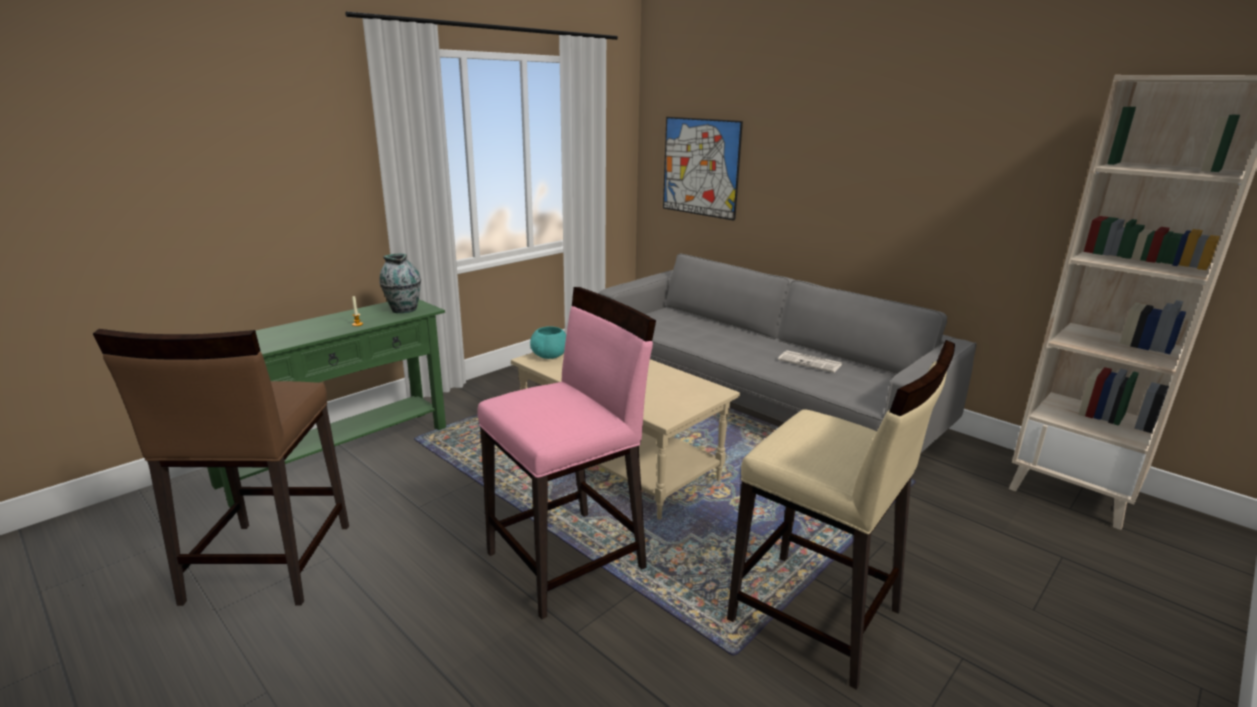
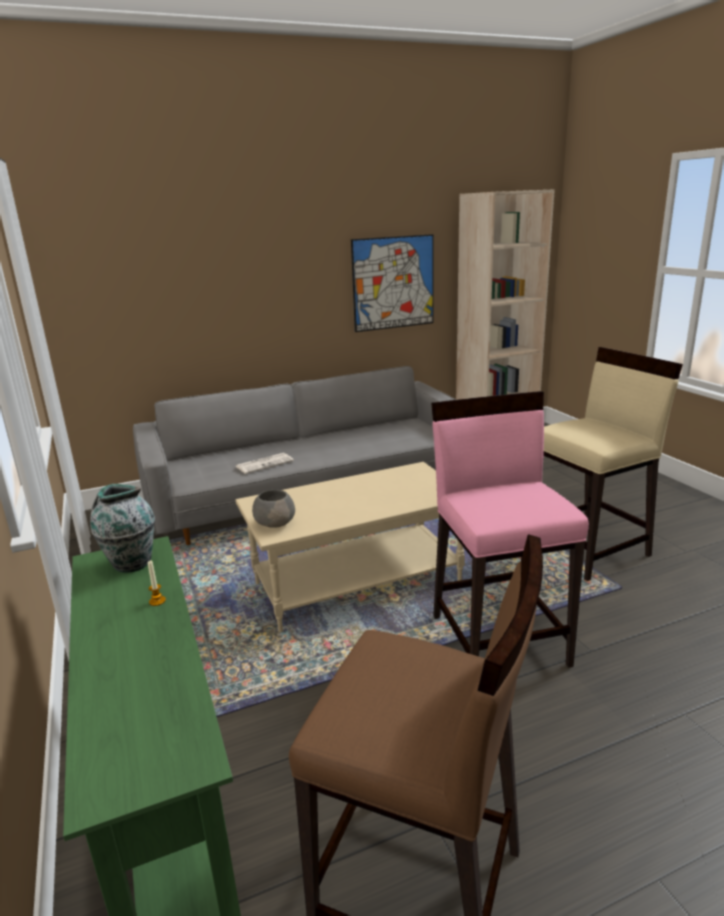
camera: 65 degrees left, 0 degrees up
(550, 356) = (275, 523): turquoise bowl -> grey bowl
(700, 167) = (129, 307): picture -> picture (393, 283)
(811, 362) = (358, 437): newspaper -> newspaper (265, 463)

